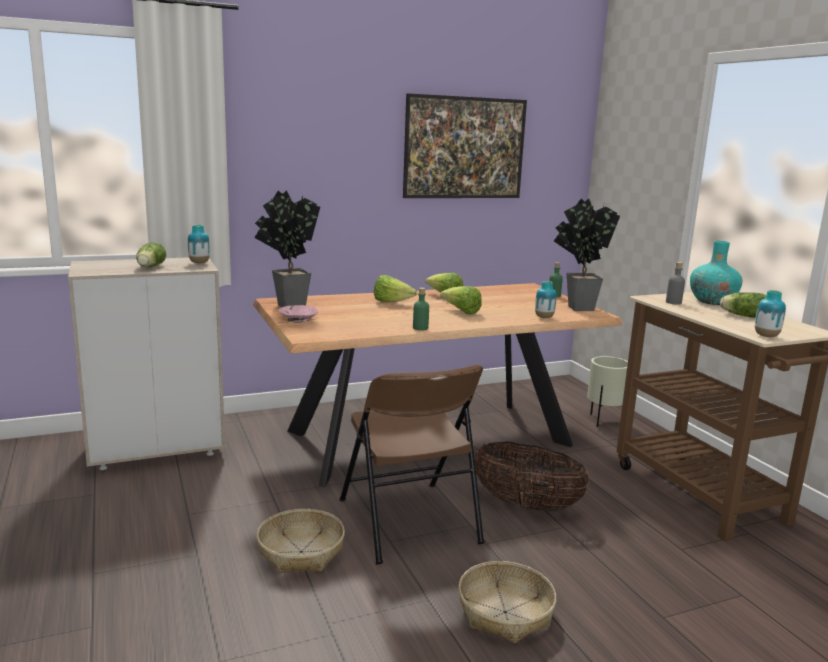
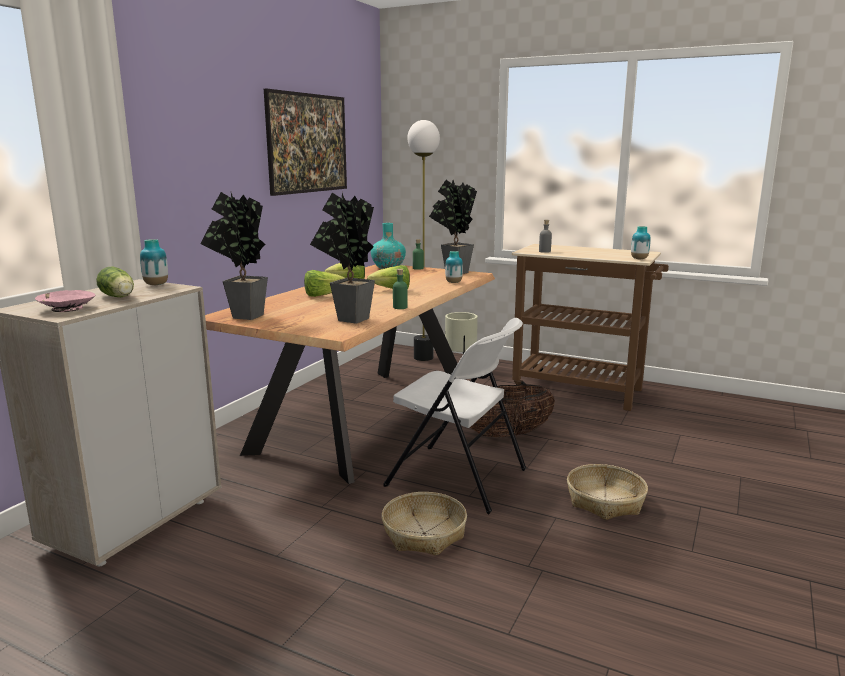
camera: 40 degrees left, 0 degrees up
(297, 319) = (288, 324): pink bowl -> pink bowl (66, 308)
(347, 328) = (348, 320): none -> potted plant
(407, 521) = (456, 478): brown chair -> white chair
(581, 401) = (423, 357): none -> floor lamp
(712, 301) = (559, 247): turquoise vase -> turquoise vase (388, 267)
(742, 315) = (596, 251): lettuce -> none

